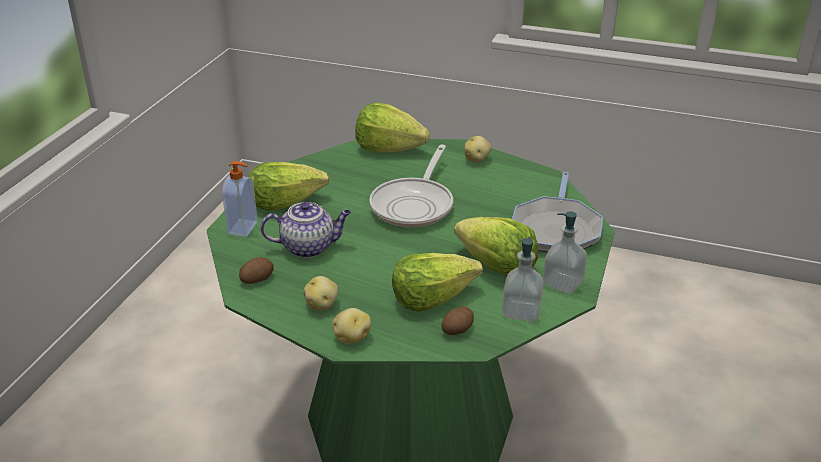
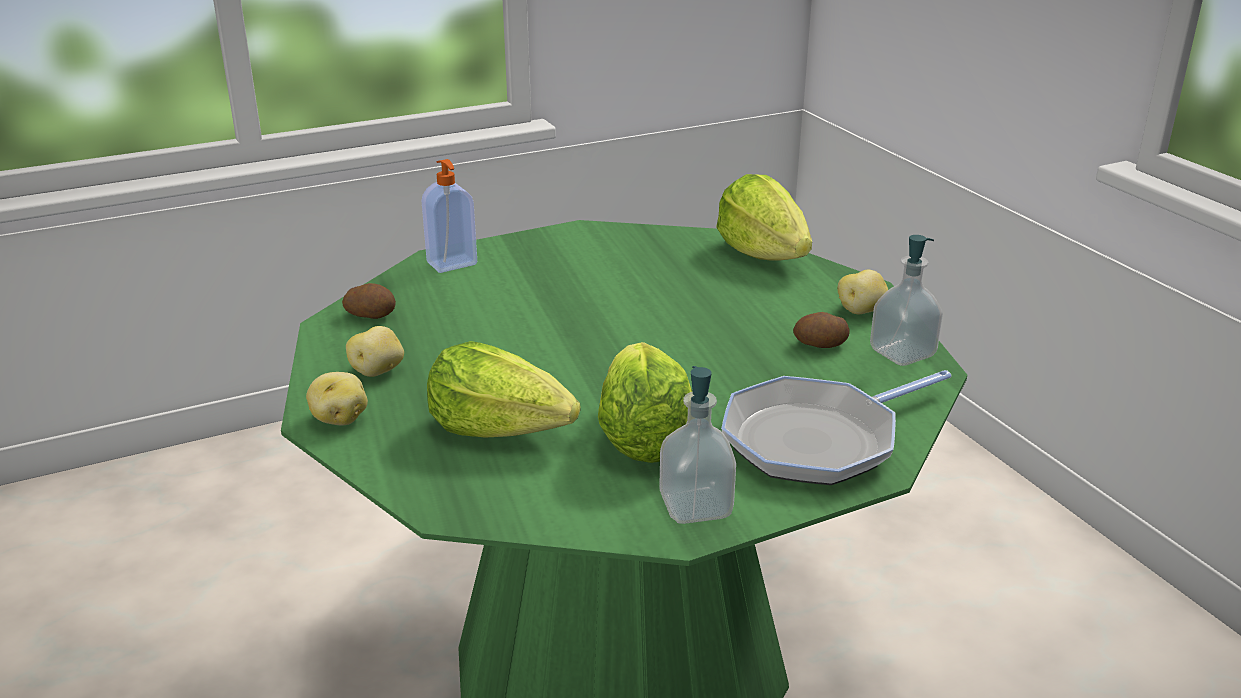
camera: 45 degrees right, 5 degrees down
(285, 201) = (541, 258): lettuce -> none
(309, 247) = (477, 311): teapot -> none
(414, 205) = (678, 324): frying pan -> none
(458, 330) = (458, 479): potato -> potato (820, 345)
(521, 311) = (572, 506): soap dispenser -> soap dispenser (902, 353)

